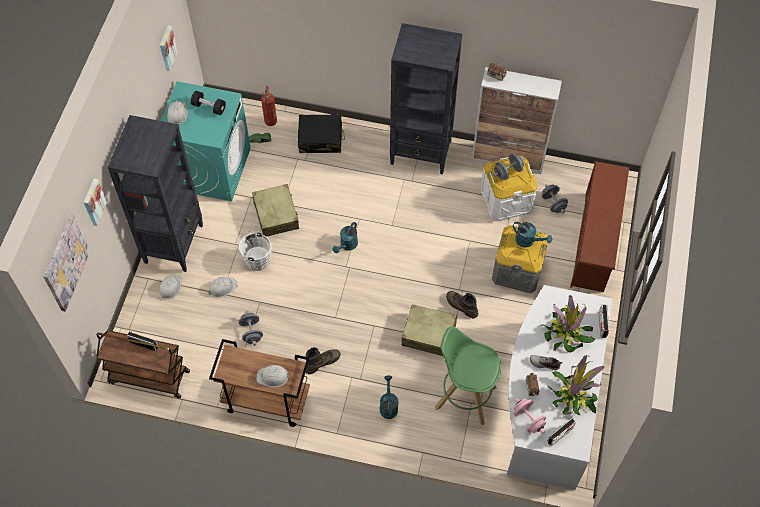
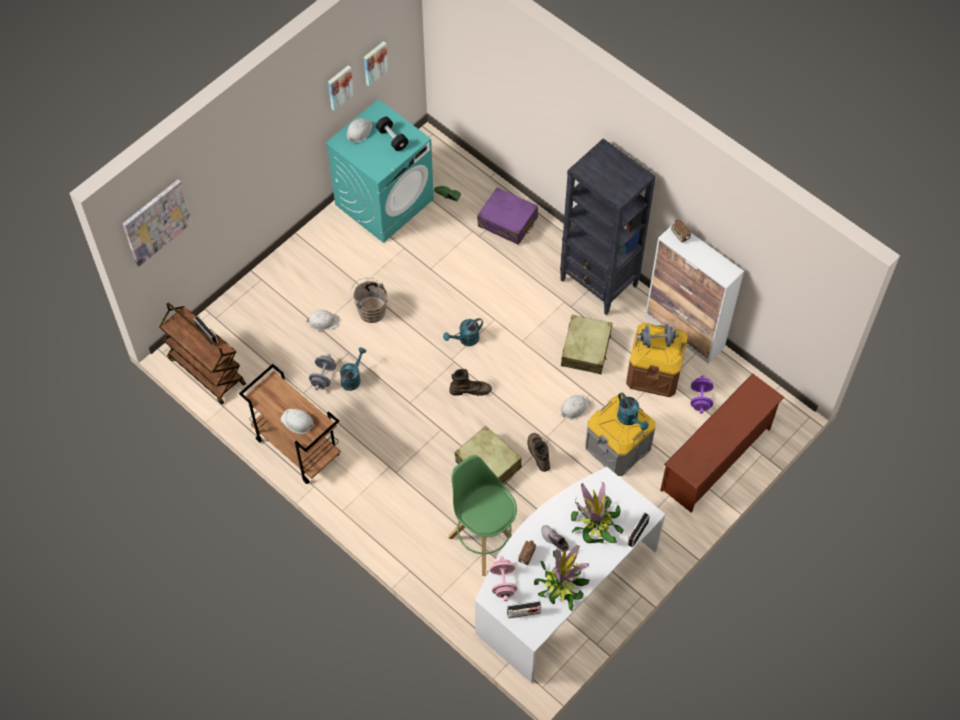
camera: 30 degrees right, 0 degrees up
(93, 202) = (214, 178): picture -> picture (339, 87)
(170, 287) = (276, 297): white hard hat -> white hard hat (574, 407)
(174, 243) = (305, 257): black bookcase -> none
(255, 259) = (370, 310): white bucket -> brown bucket
(270, 124) = (468, 184): fire extinguisher -> none
(276, 215) = (416, 277): beige suitcase -> beige suitcase (586, 349)
(320, 139) = (507, 222): black suitcase -> purple suitcase
(322, 362) = (370, 438): brown boot -> brown boot (470, 390)
(388, 405) = (406, 510): turquoise watering can -> turquoise watering can (352, 378)
(506, 200) = (654, 372): white storage box -> brown storage box
(553, 203) = (700, 399): grey dumbbell -> purple dumbbell

